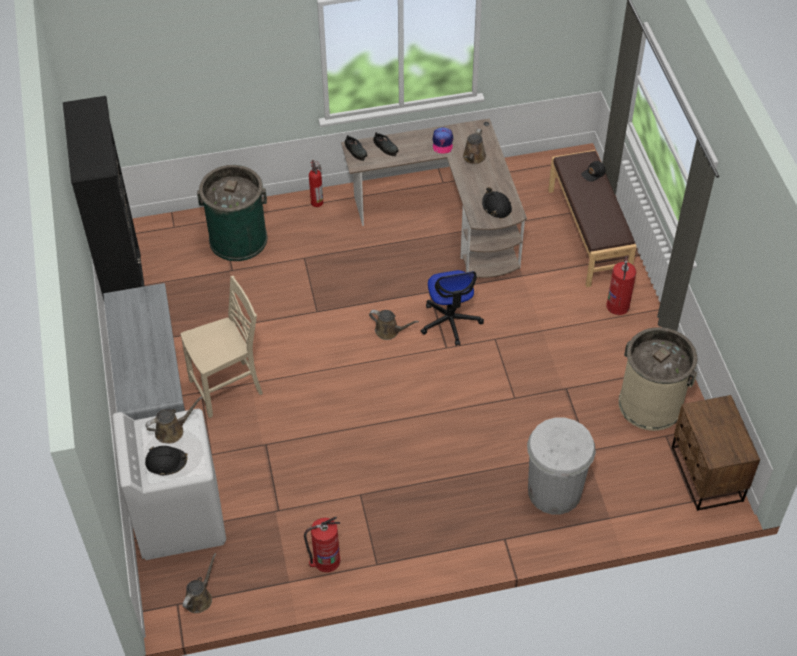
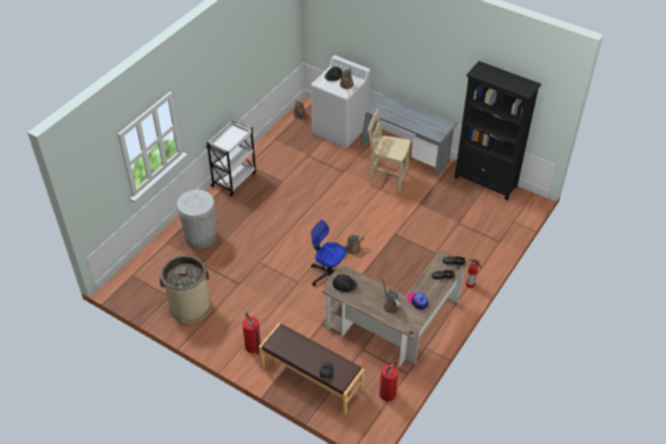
camera: 135 degrees right, 5 degrees down
(228, 388) = (387, 179): beige chair -> beige chair turned 90 degrees clockwise
(238, 239) = (477, 238): green trash can -> none
(326, 560) = (268, 153): fire extinguisher -> fire extinguisher (388, 393)
(420, 553) = (234, 179): none -> white cart
(706, 475) = (134, 291): brown nightstand -> none

